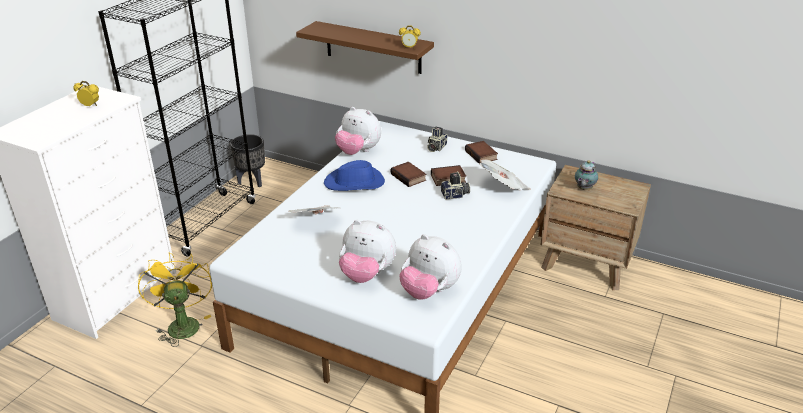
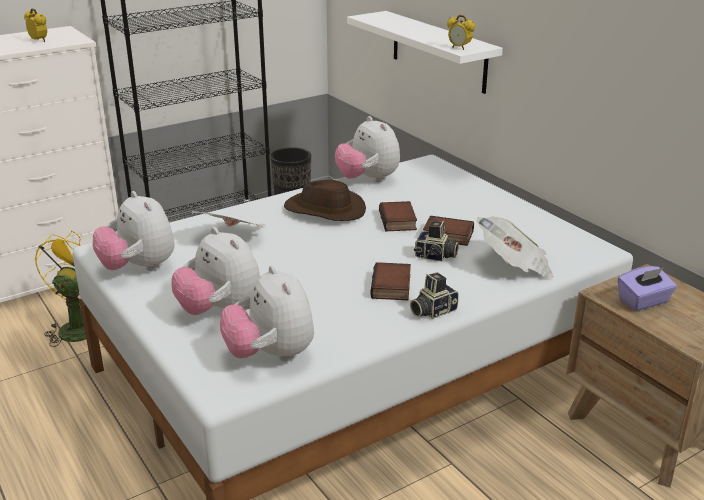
camera: 30 degrees right, 5 degrees down
(278, 264) = (139, 268): none -> plush toy
(355, 183) = (325, 210): blue hat -> brown hat
(373, 47) = (438, 51): brown shelf -> white shelf
(436, 147) = (472, 198): camera -> camera (432, 311)
(482, 155) = (526, 221): book -> book (392, 287)
(583, 189) = (644, 301): teapot -> purple tissue box

